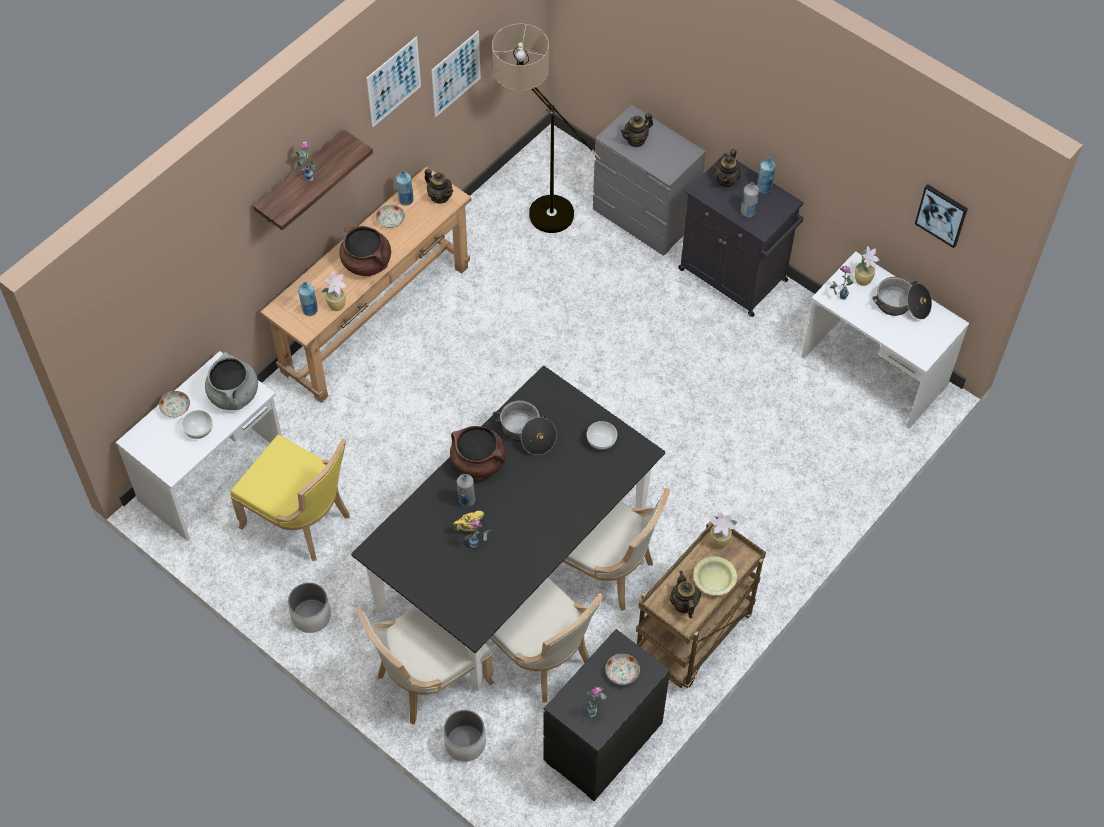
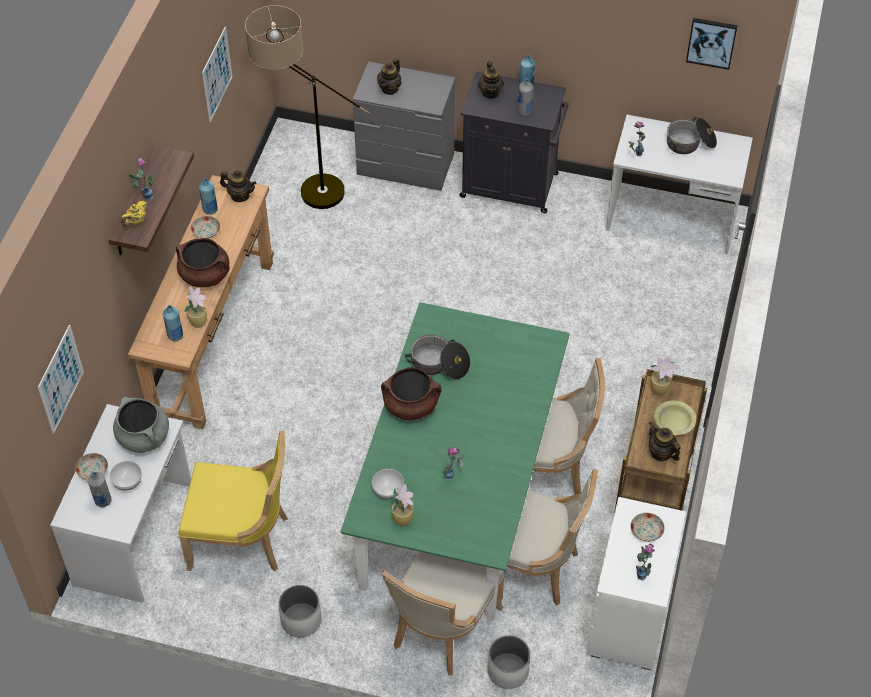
camera: 25 degrees left, 5 degrees down
(394, 82) = (180, 88): picture -> picture (60, 379)
(466, 500) = (420, 442): grey bottle -> grey bottle (103, 501)
(468, 527) = (435, 464): yellow teapot -> yellow teapot (136, 222)
(512, 562) = (459, 496): black dining table -> green dining table
(601, 441) = (509, 346): bowl -> bowl (388, 490)
(602, 743) = (628, 617): black dresser -> white dresser
(863, 279) = (647, 134): potted plant -> potted plant (403, 518)

